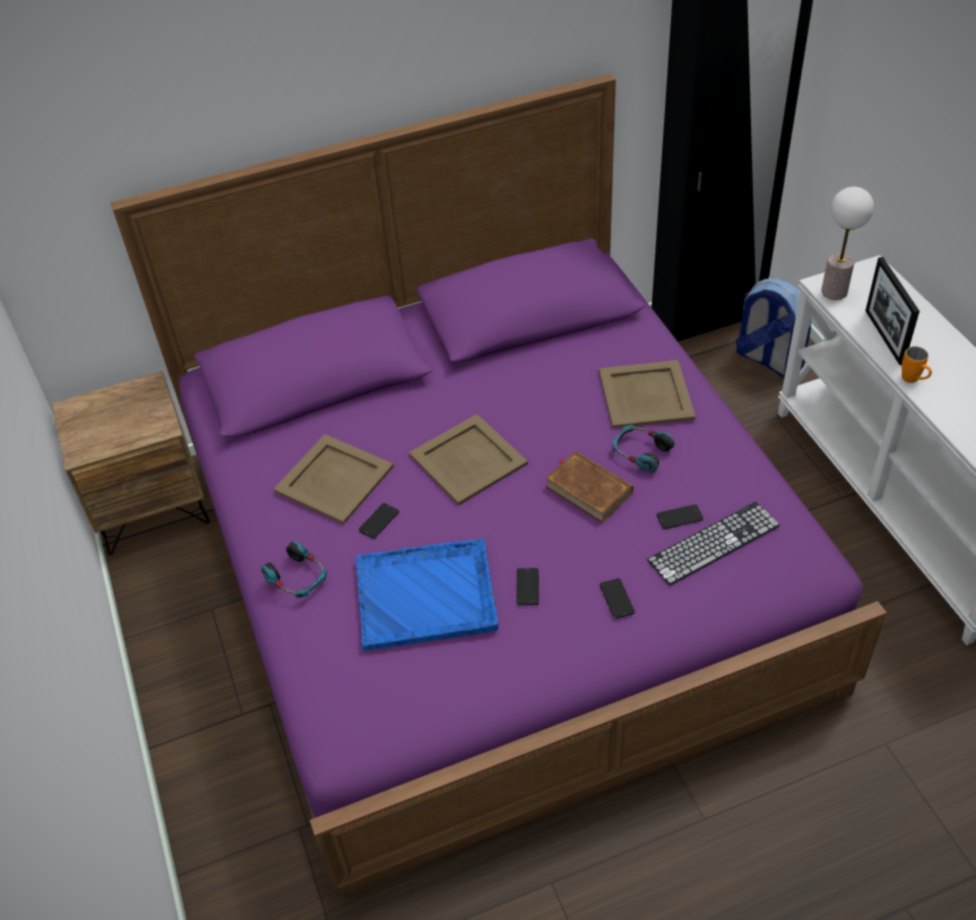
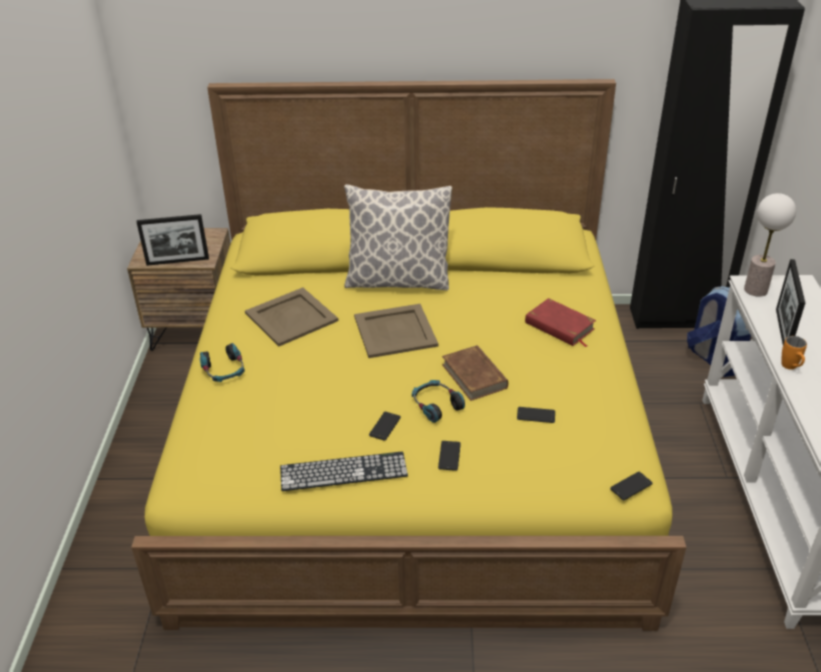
camera: 20 degrees right, 10 degrees down
(128, 440) = (177, 261): none -> picture frame
(379, 521) = (304, 351): phone -> phone (631, 486)
(427, 595) = (306, 409): blue tray -> none
(431, 389) = (398, 281): none -> pillow
(494, 563) = (412, 437): purple bed -> yellow bed
(641, 452) = (532, 363): headphones -> headphones (436, 405)
(645, 395) = (559, 326): beige tray -> red book
(713, 543) = (553, 441): keyboard -> keyboard (343, 471)

